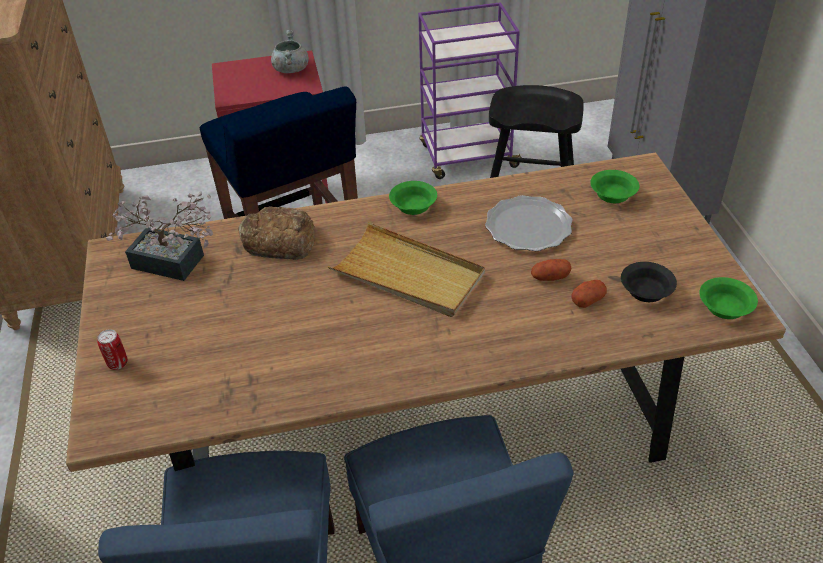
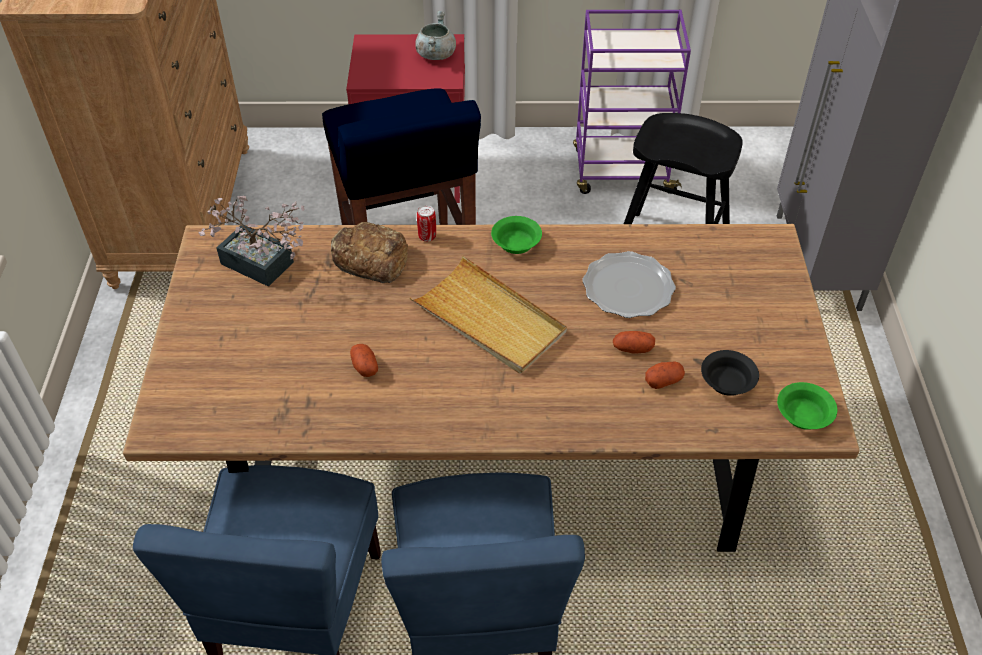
camera: 10 degrees right, 5 degrees up
(118, 363) = (188, 362): can -> can (427, 237)
(298, 336) = (364, 366): none -> potato
(613, 195) = (730, 267): green bowl -> none

